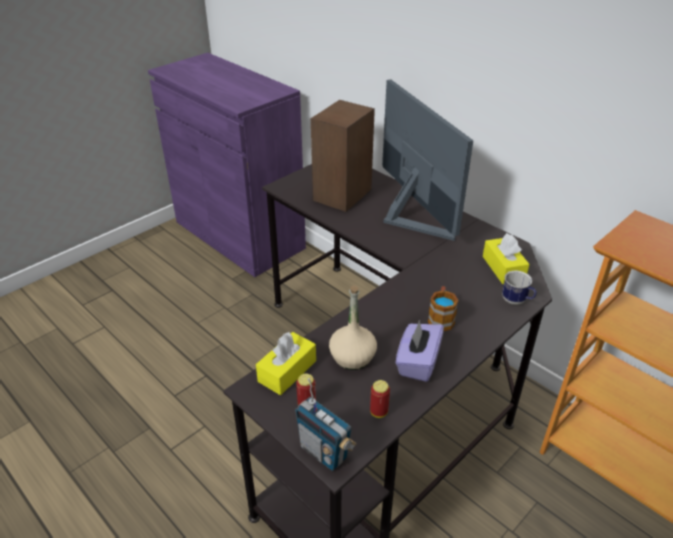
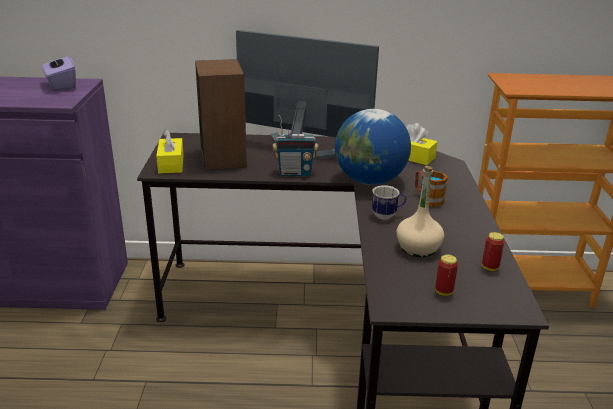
camera: 45 degrees left, 10 degrees down
(287, 371) = (392, 281): yellow tissue box -> yellow tissue box (171, 164)
(324, 452) = (503, 309): radio -> radio (295, 173)
(417, 362) = (460, 229): purple tissue box -> purple tissue box (61, 86)
(420, 273) = (369, 181): none -> globe
(517, 301) = (450, 170): mug -> mug (387, 215)

